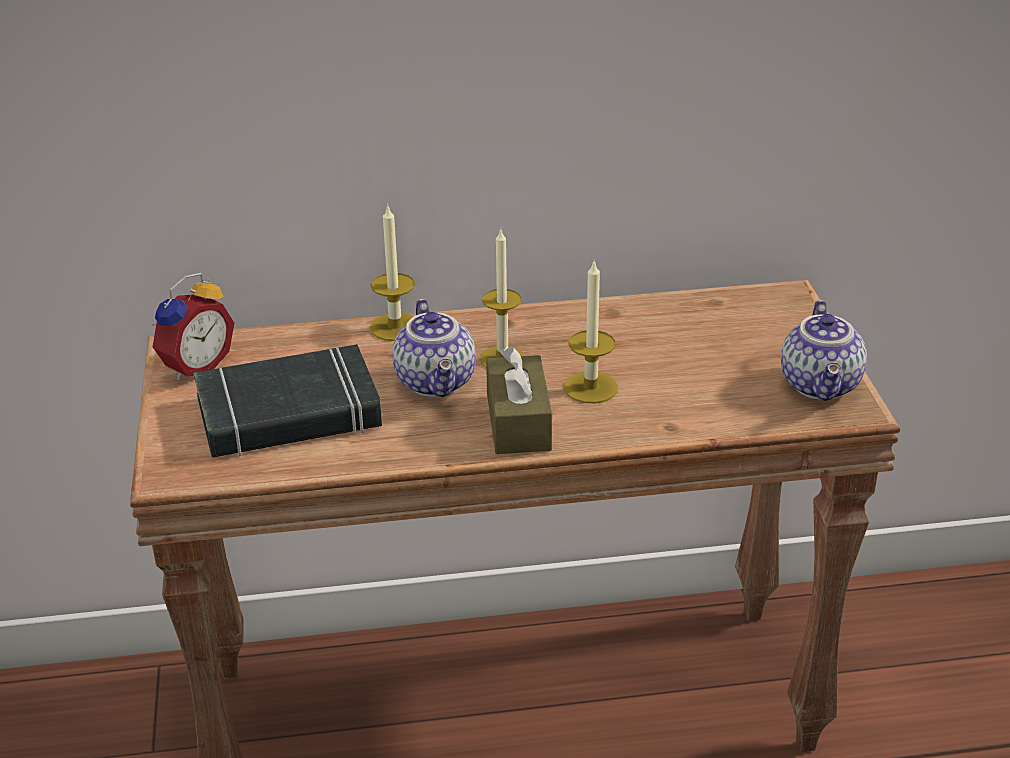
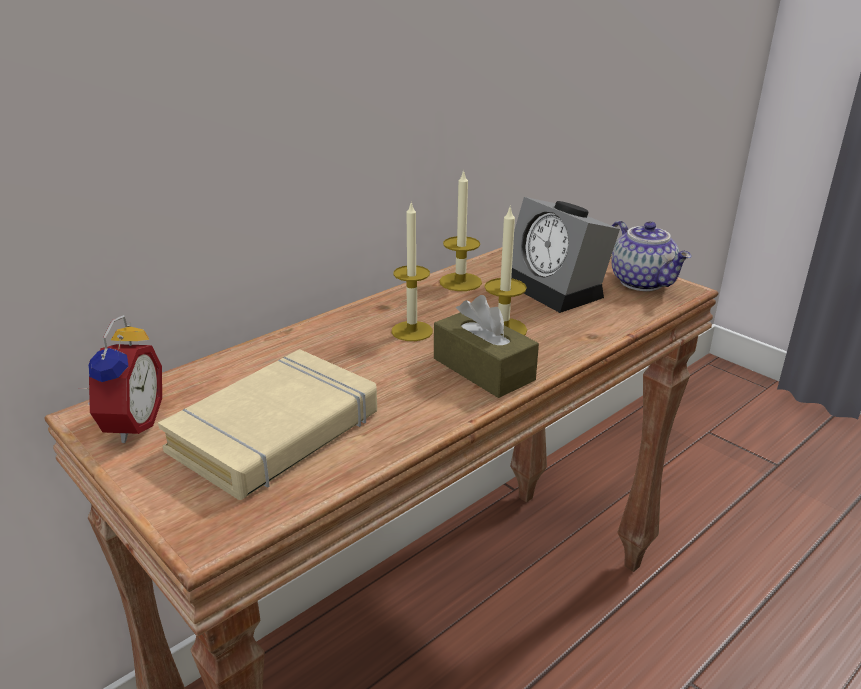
camera: 35 degrees left, 5 degrees down
(289, 414) = (276, 432): black book -> beige book
(395, 327) = (295, 336): candle -> candle (460, 282)
(437, 382) = (381, 363): teapot -> none
(711, 360) = (557, 288): none -> alarm clock

